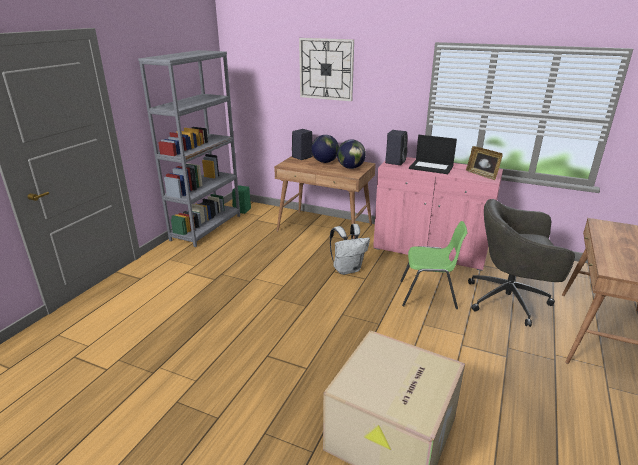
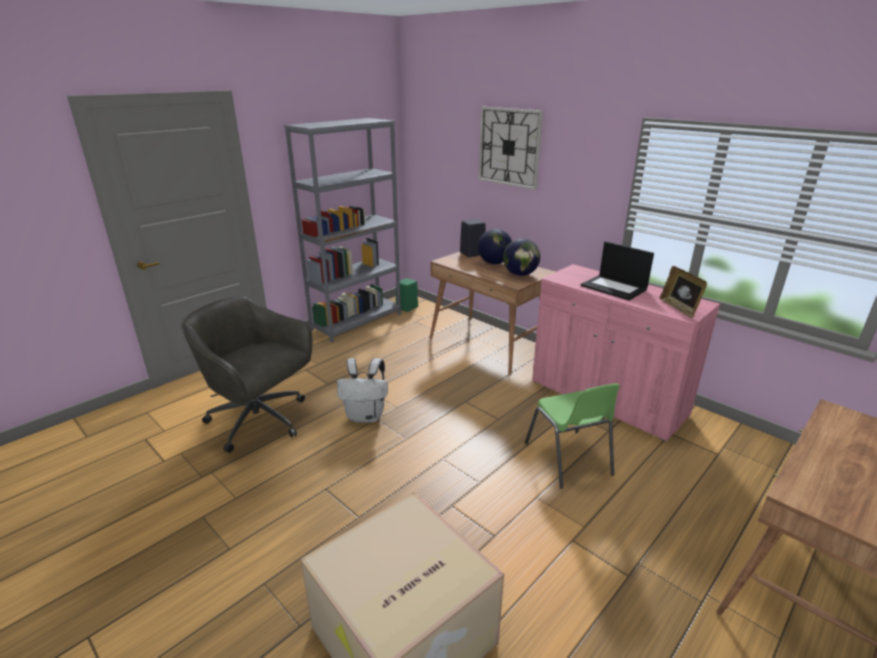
camera: 20 degrees right, 0 degrees up
(347, 269) = (483, 402): white backpack -> white backpack (366, 416)
(395, 161) = (571, 274): black speaker -> none
(429, 295) = (568, 459): green chair -> green chair turned 45 degrees clockwise
(510, 300) = (683, 494): grey office chair -> grey office chair (260, 421)

